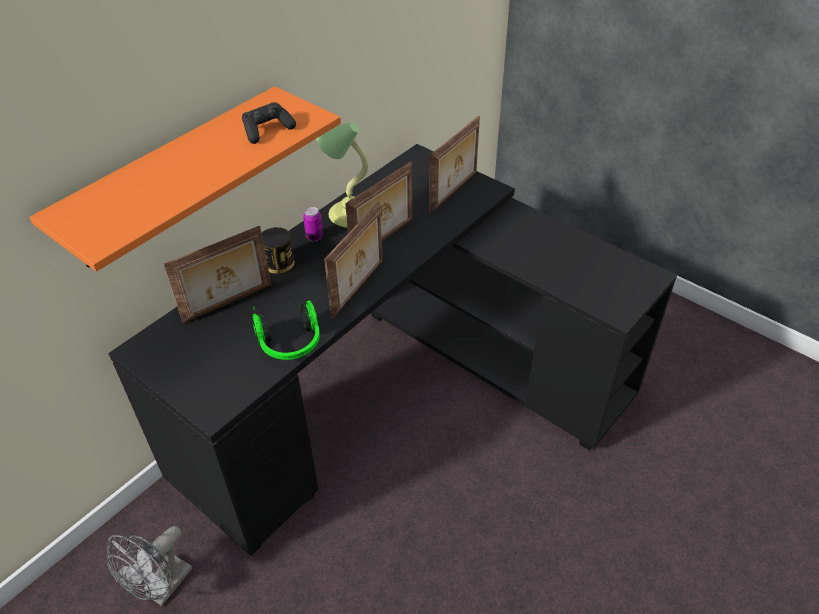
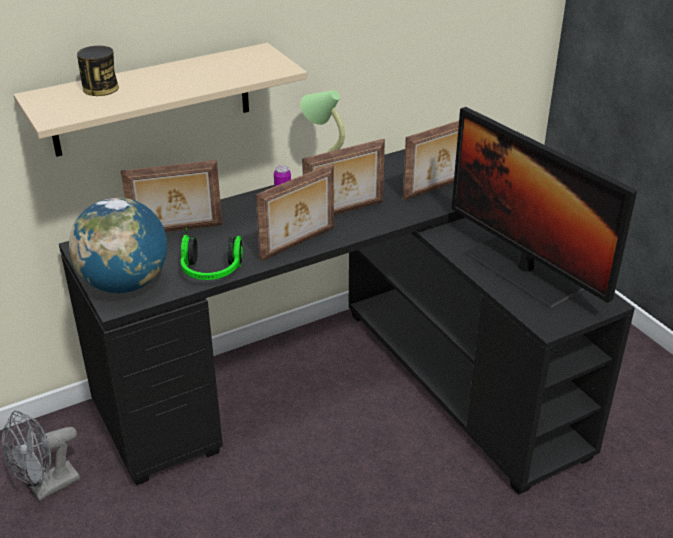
camera: 20 degrees right, 10 degrees down
(174, 178) = (152, 100): orange shelf -> beige shelf
(209, 383) = (125, 284): none -> globe
(267, 130) = (237, 71): black game controller -> none
(279, 263) = (239, 210): can -> can (100, 88)
(568, 260) = (523, 270): none -> monitor

